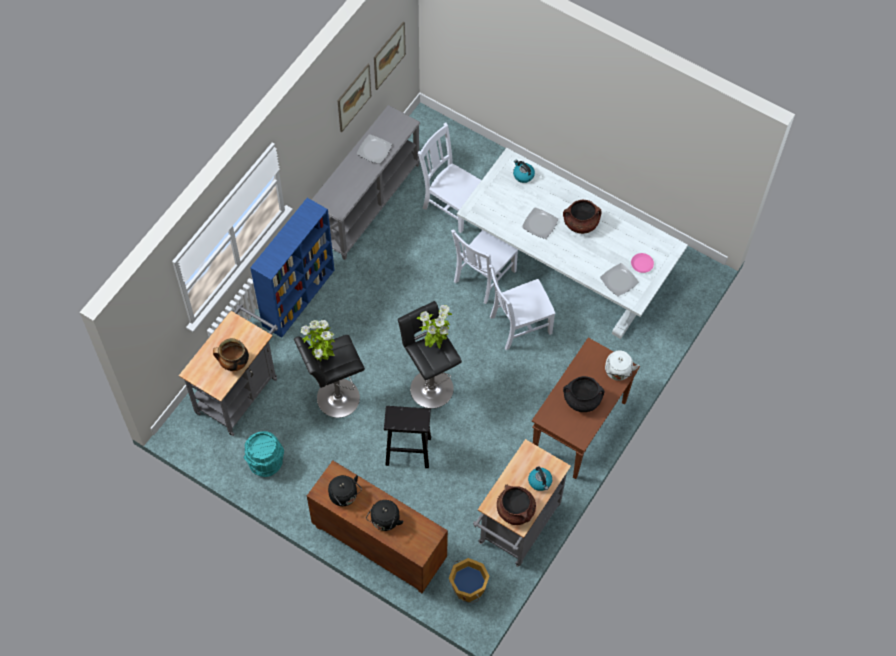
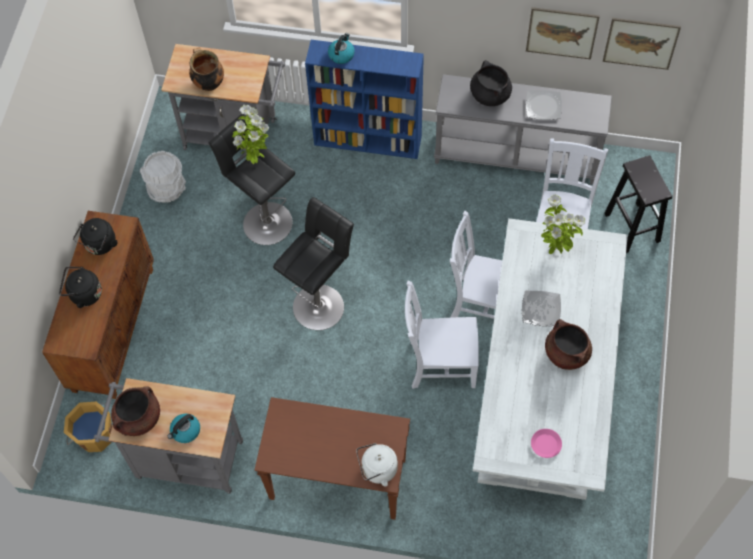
camera: 70 degrees right, 0 degrees up
(265, 461) = (167, 189): turquoise bucket -> white bucket
(407, 451) = (233, 313): black stool -> black stool (631, 227)
(435, 343) = (321, 258): potted plant -> potted plant (555, 248)
(518, 325) = (440, 364): white chair -> white chair turned 45 degrees counterclockwise
(523, 175) = (599, 266): kettle -> kettle (341, 54)
(582, 400) = (321, 442): black cooking pot -> black cooking pot (489, 95)
(619, 280) = (508, 426): plate -> none

